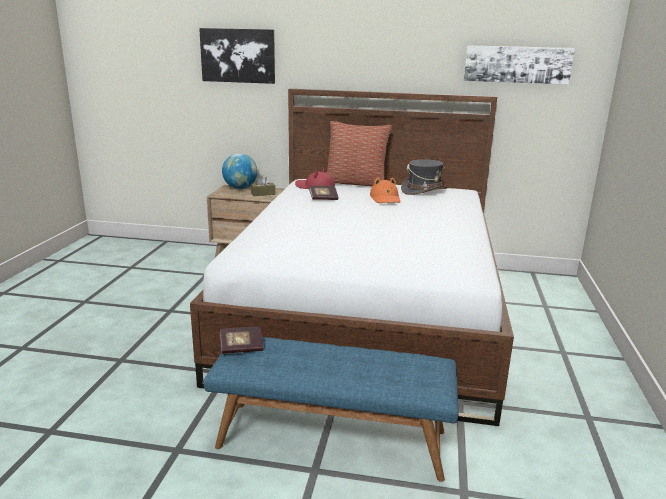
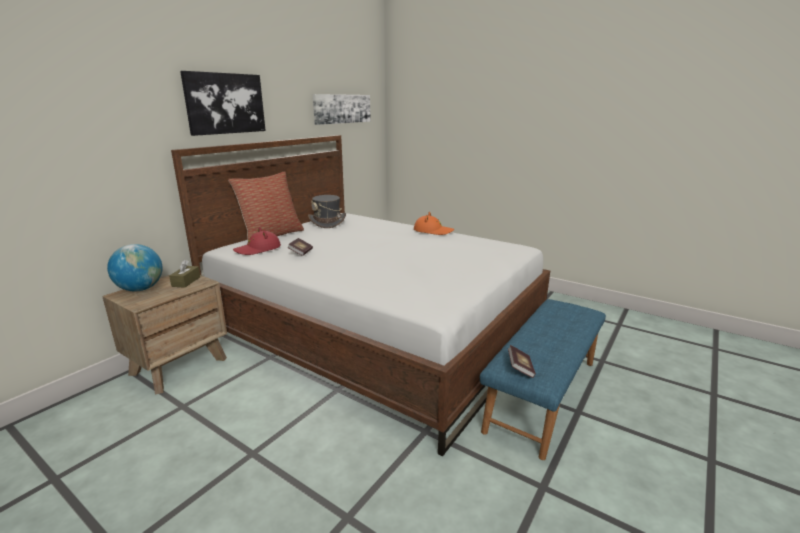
camera: 65 degrees left, 0 degrees up
(238, 55) = (84, 113): picture -> picture (225, 103)
(385, 199) = (332, 235): orange hat -> orange hat (433, 231)

